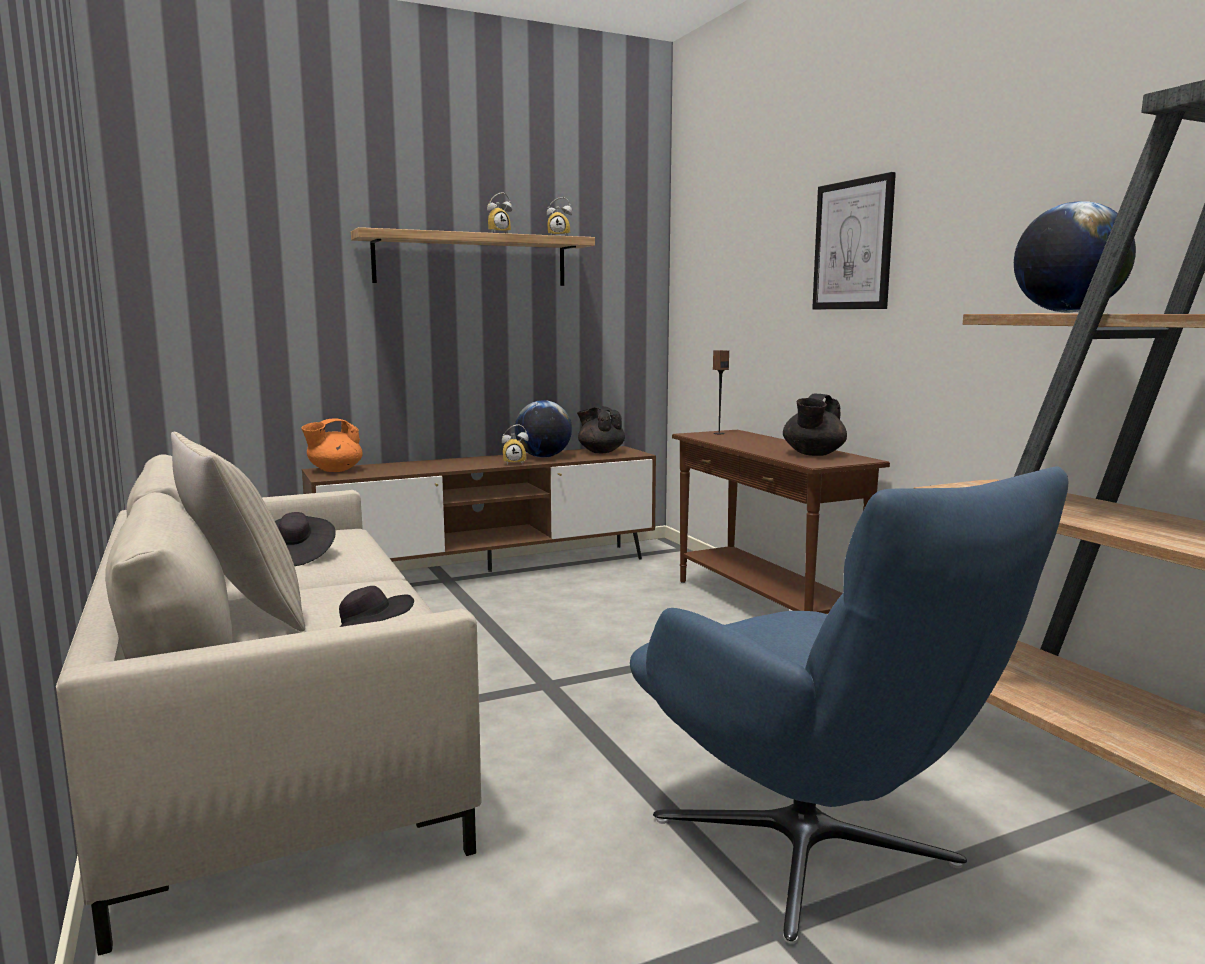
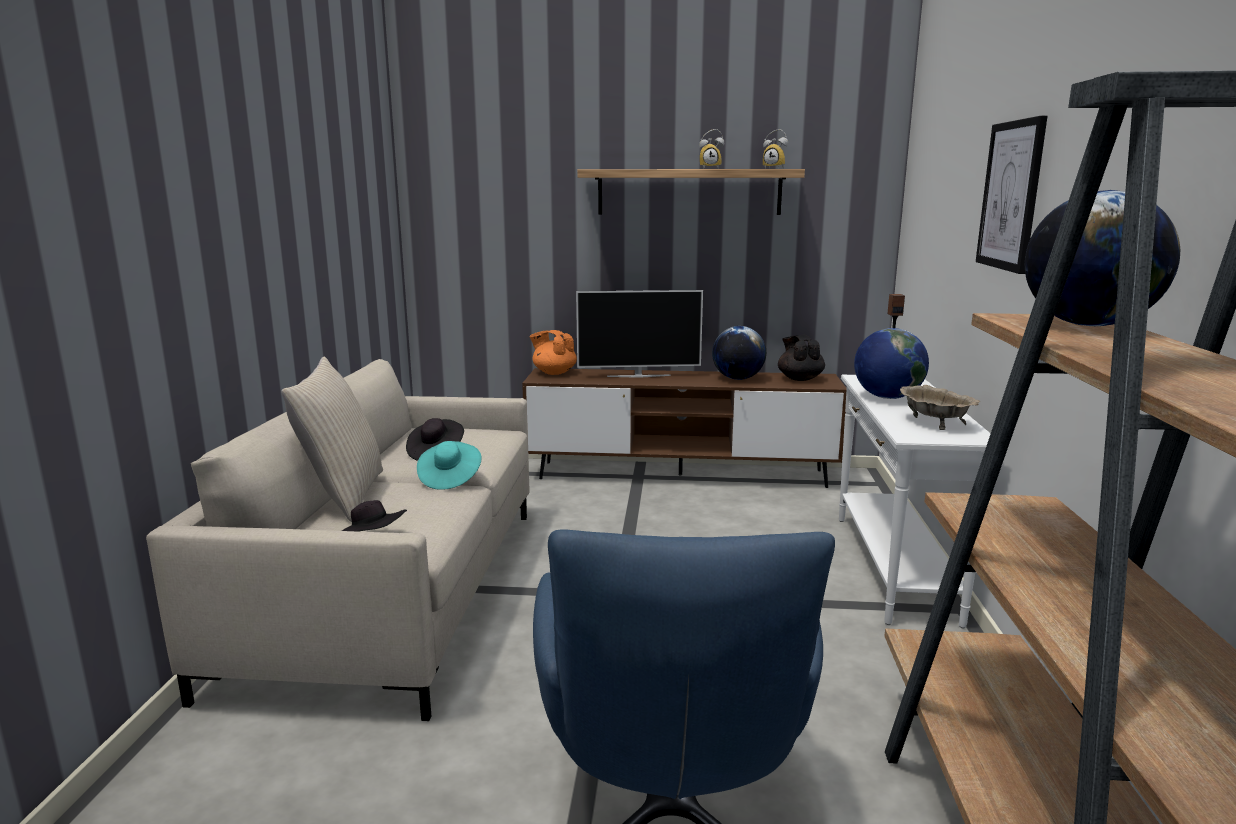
camera: 30 degrees right, 5 degrees up
(334, 470) = (554, 373): orange teapot -> orange teapot turned 45 degrees clockwise
(357, 576) = (449, 479): none -> turquoise hat
(437, 464) = (638, 376): none -> television
(515, 463) = (702, 383): alarm clock -> none
(743, 443) = (887, 397): none -> globe
(766, 608) = (896, 567): brown console table -> white console table
(813, 454) = (935, 423): black teapot -> beige bowl

